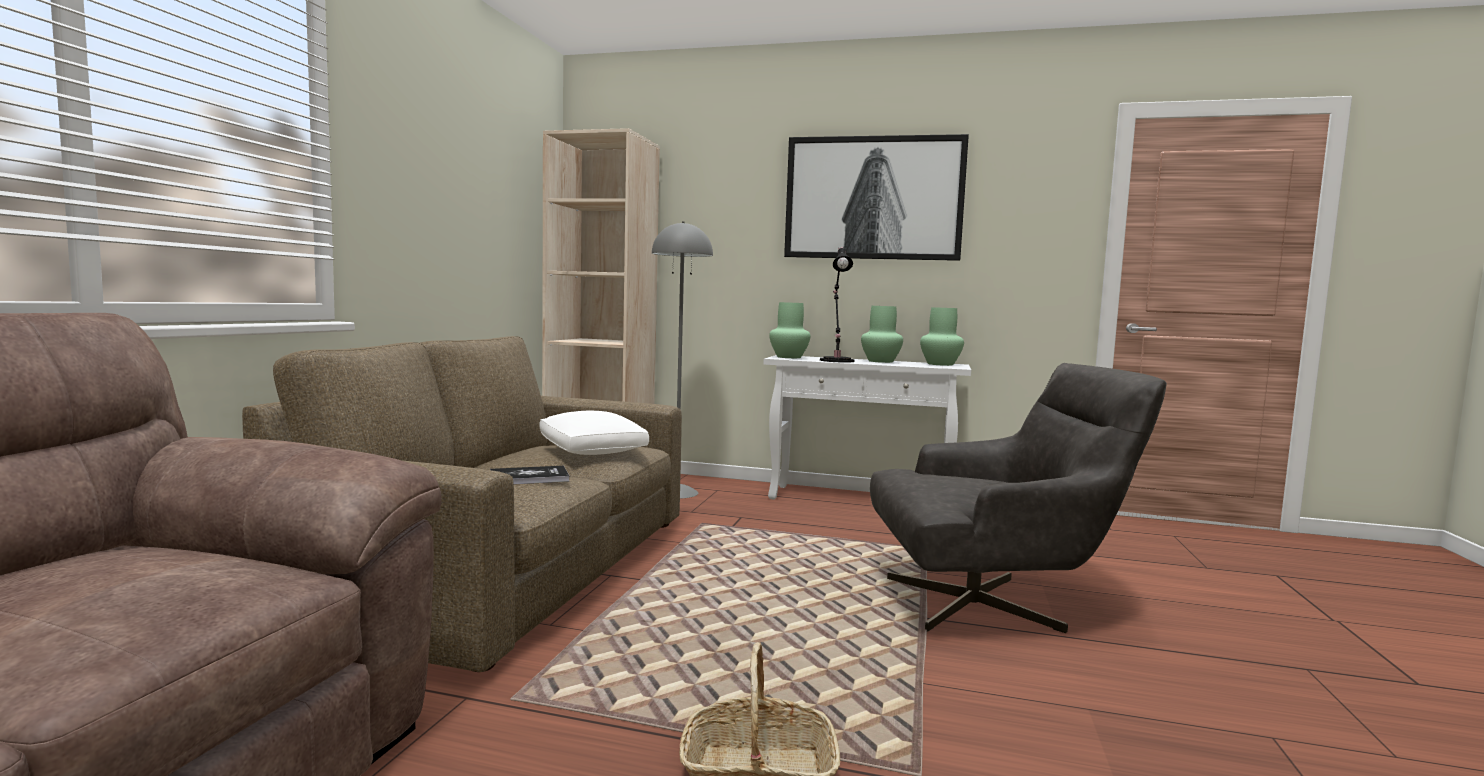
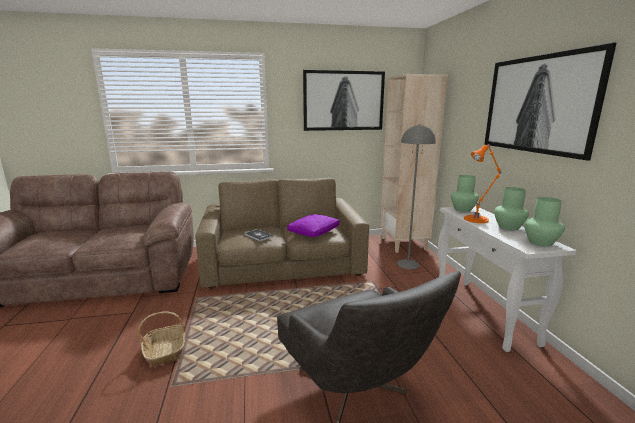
camera: 65 degrees right, 10 degrees up
(470, 162) = (343, 101): none -> picture
(592, 450) = (313, 232): white pillow -> purple pillow
(836, 360) = (477, 219): black table lamp -> orange table lamp

